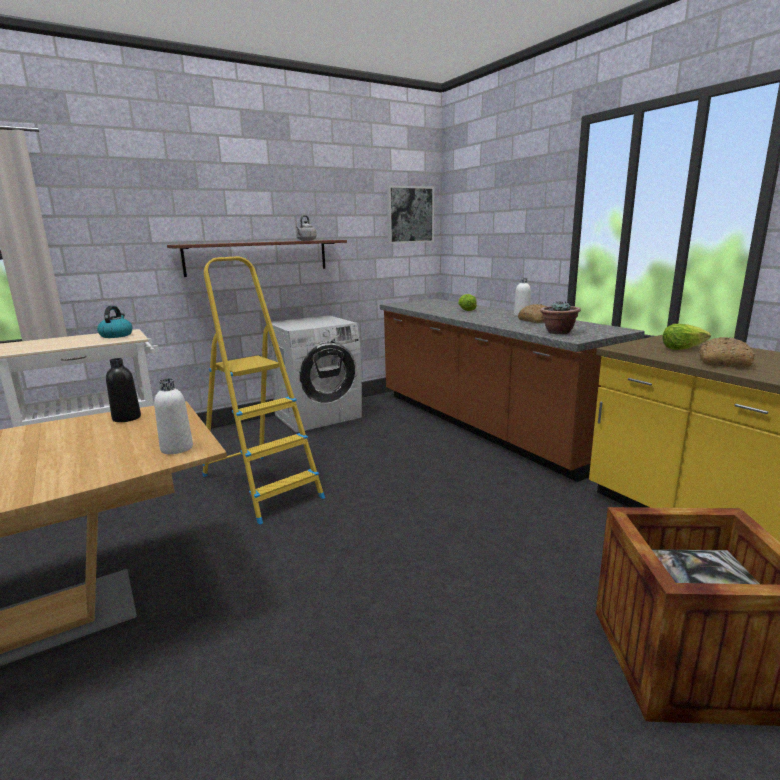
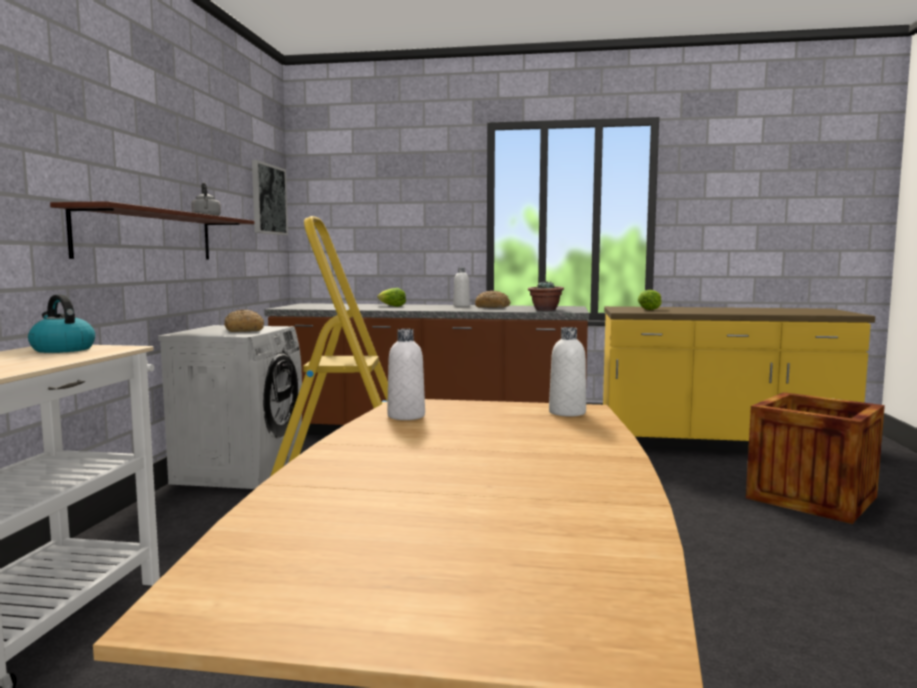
camera: 50 degrees left, 10 degrees down
(126, 418) = (406, 416): black bottle -> white bottle
(722, 362) = (696, 311): bread -> bread (243, 330)

